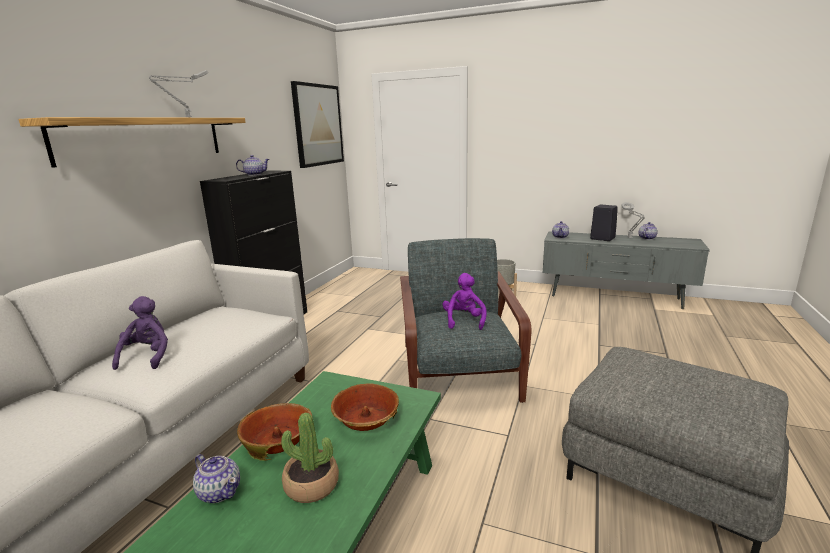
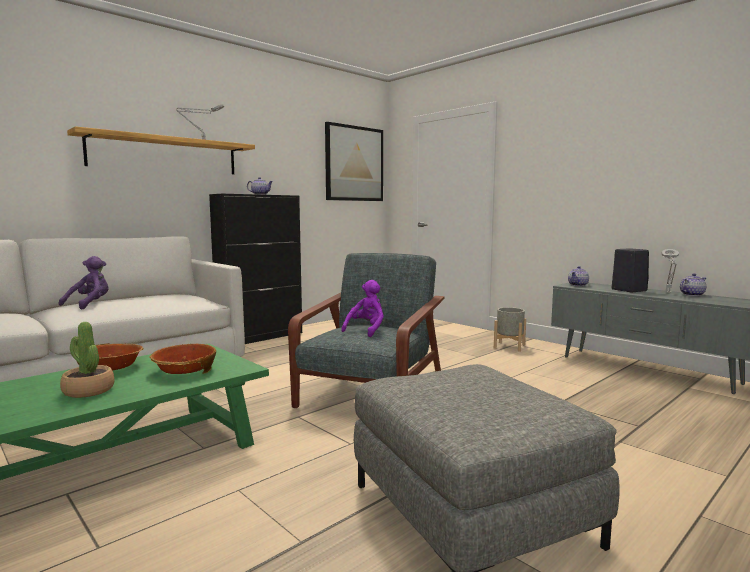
camera: 25 degrees right, 10 degrees down
(219, 491) = (36, 381): teapot -> none

